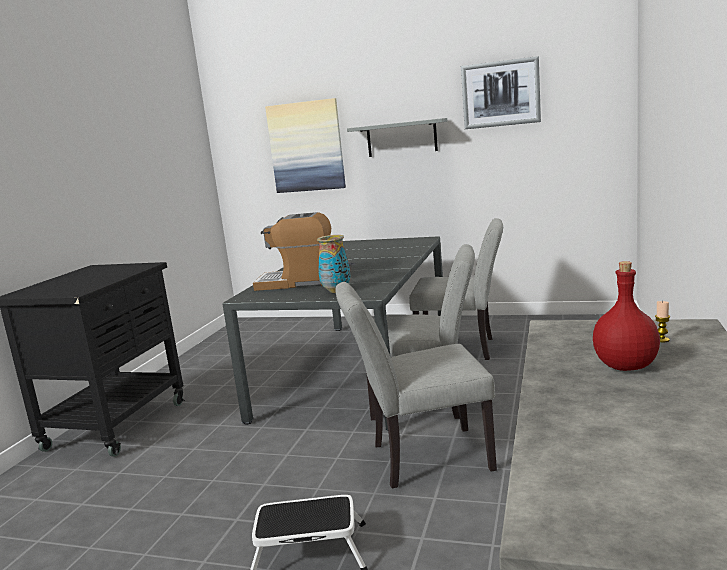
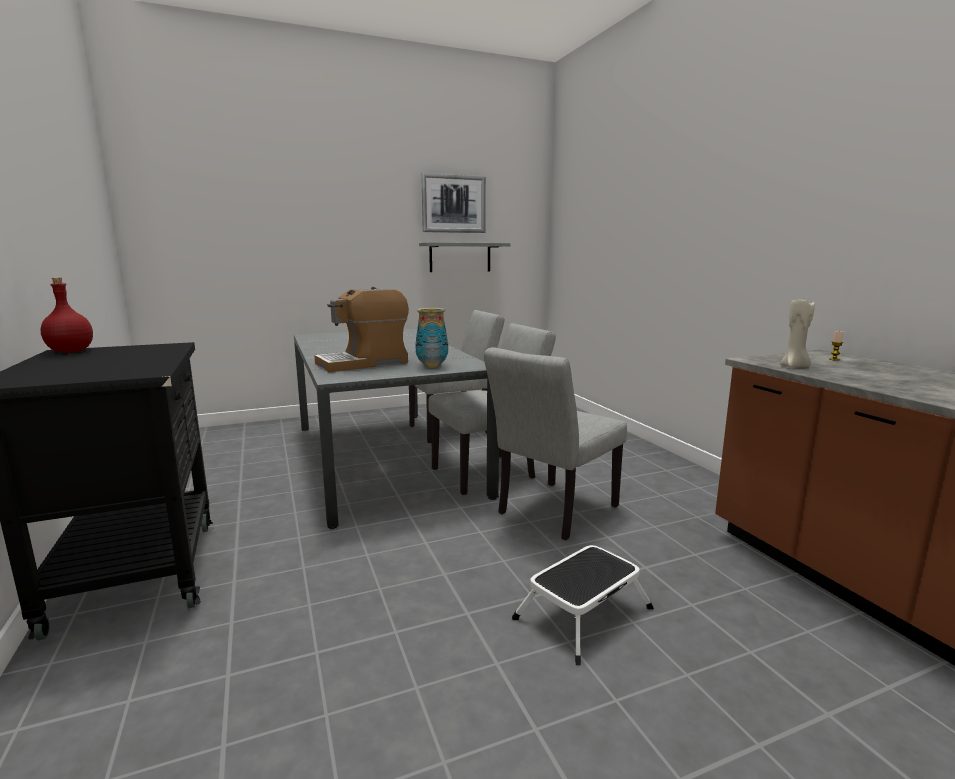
camera: 40 degrees left, 0 degrees up
(306, 146) = (254, 231): picture -> none
(401, 138) = (362, 234): grey shelf -> grey shelf (460, 257)
(558, 345) = (794, 367): none -> beige candle
(624, 366) = (865, 371): red bottle -> red bottle (70, 351)

